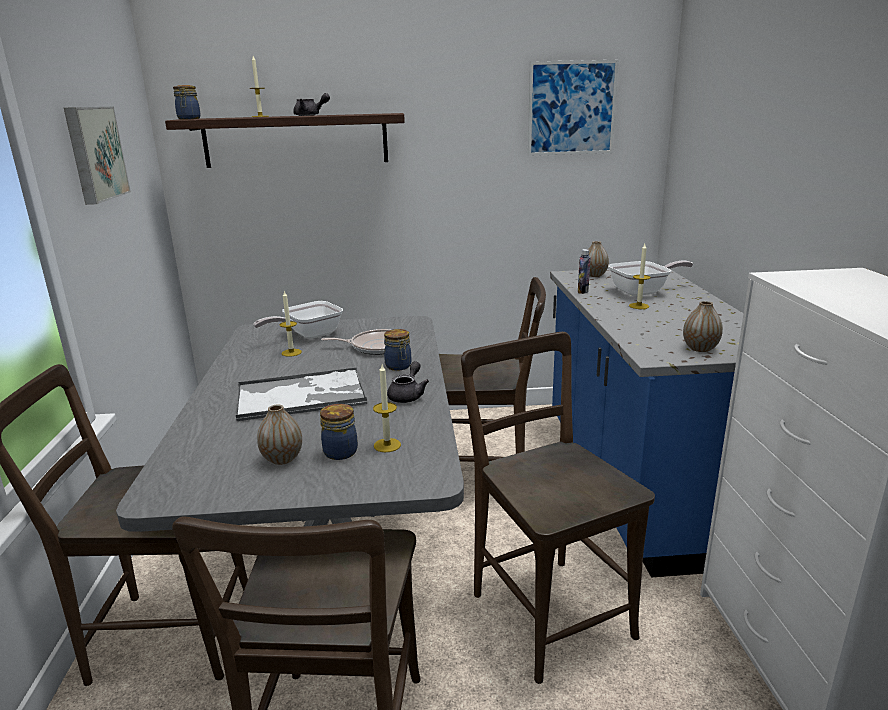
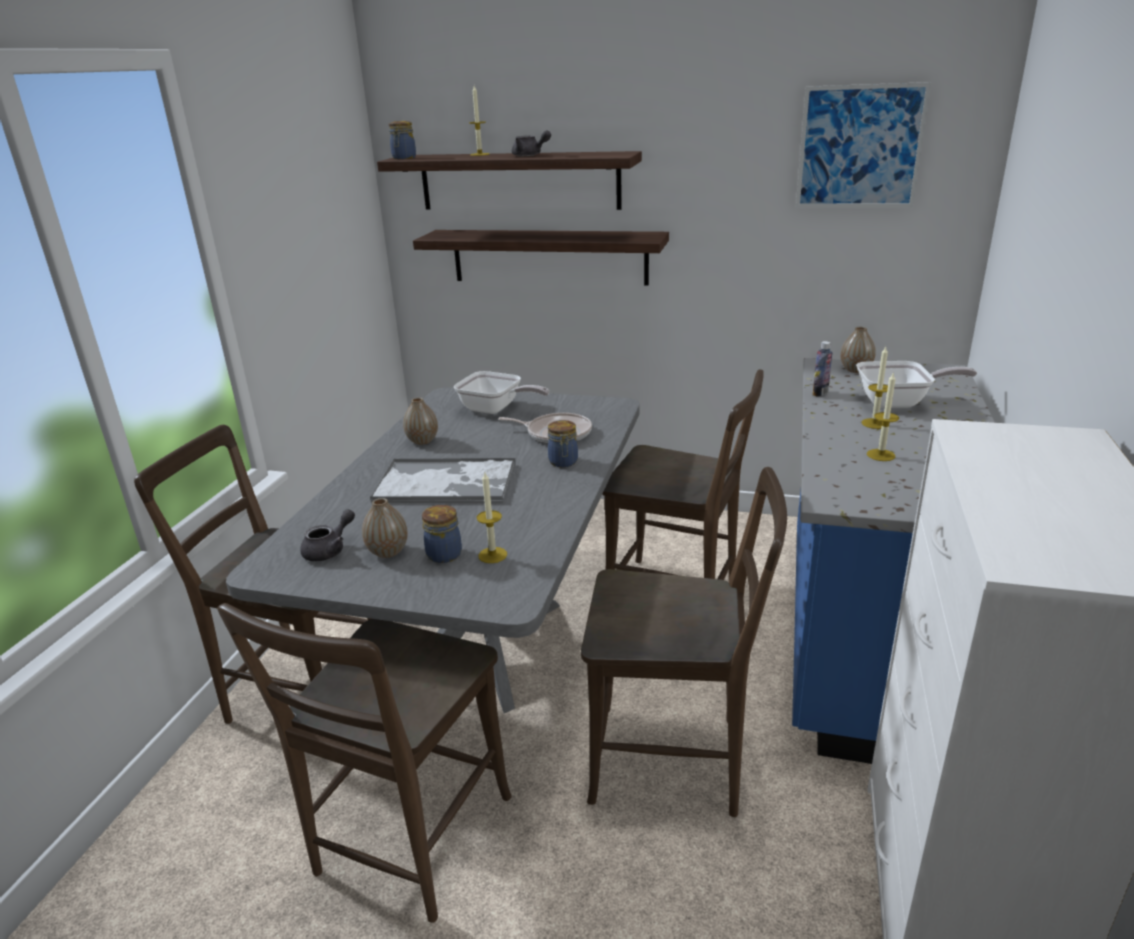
camera: 20 degrees right, 5 degrees up
(94, 153) = (290, 206): picture -> none
(291, 352) = (466, 429): candle -> candle (880, 455)
(308, 335) = (495, 409): frying pan -> frying pan turned 135 degrees counterclockwise
(326, 205) = (549, 257): none -> shelf
(408, 395) = (550, 500): grey teapot -> grey teapot (330, 550)
(546, 609) = (676, 760): brown chair -> brown chair turned 105 degrees clockwise
(700, 348) = (899, 497): vase -> vase (422, 441)

